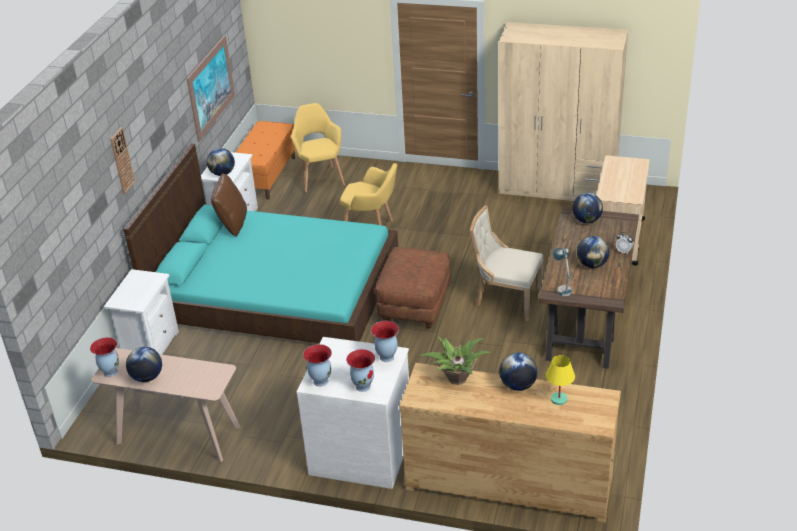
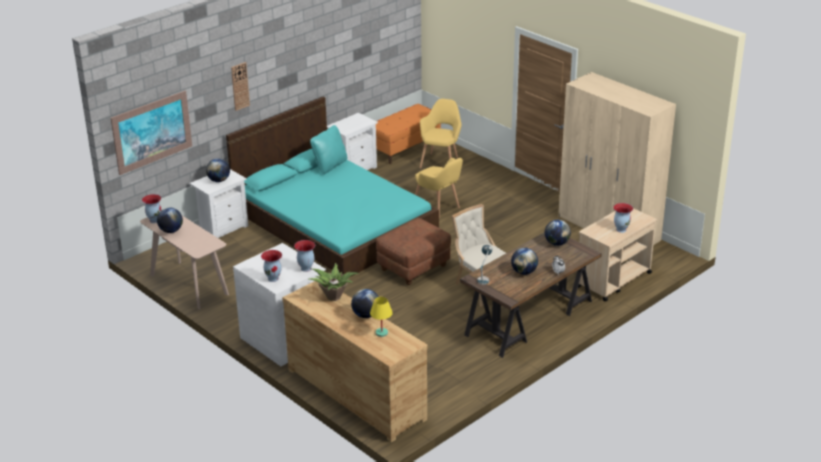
camera: 30 degrees right, 5 degrees down
(211, 87) = (363, 61): picture -> picture (152, 132)
(222, 173) = (344, 128): globe -> globe (219, 180)
(232, 224) = (329, 166): brown pillow -> turquoise pillow
(320, 381) = (252, 266): vase -> vase (621, 229)

